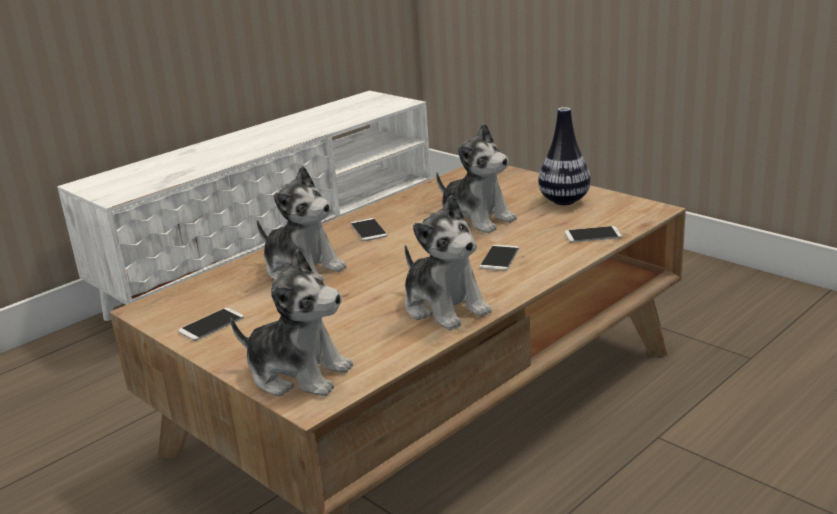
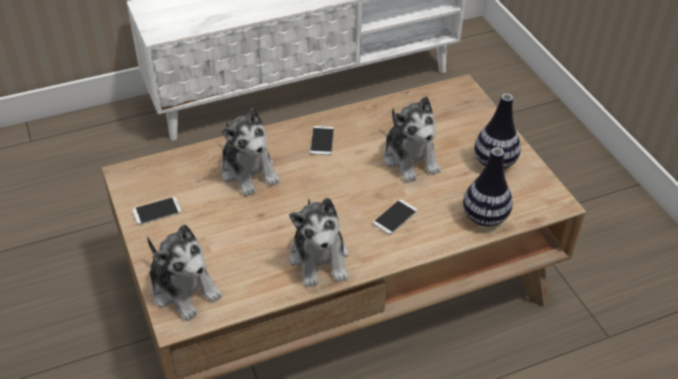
camera: 20 degrees right, 20 degrees up
(593, 235) = (485, 217): phone -> vase

